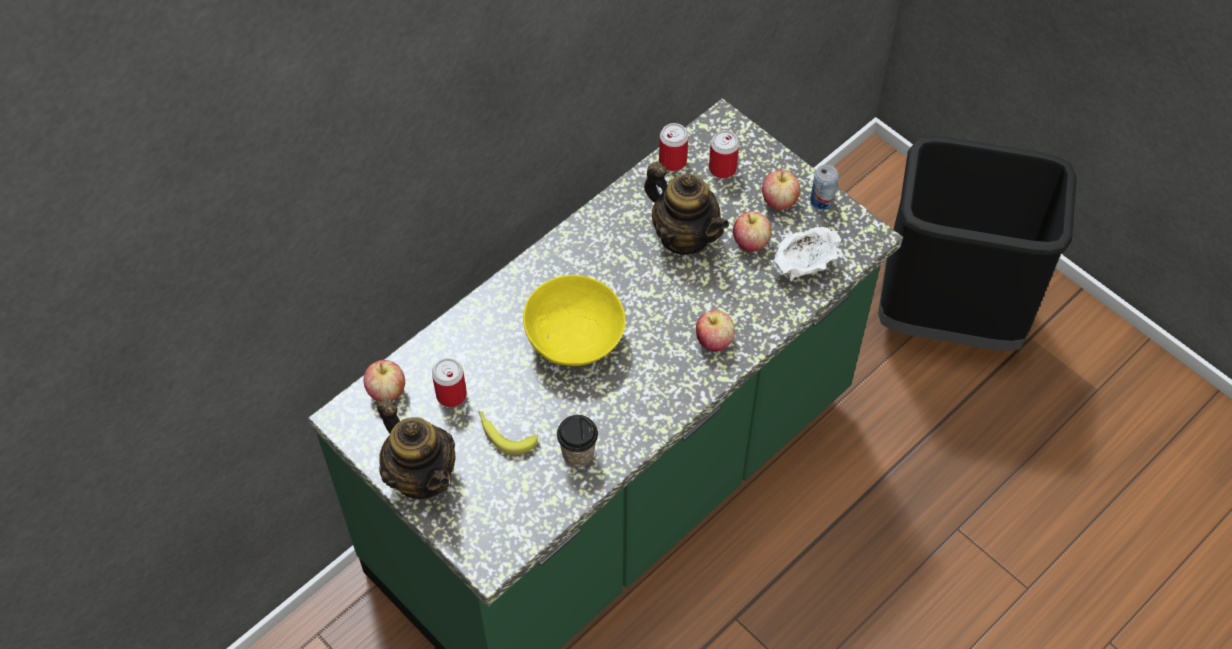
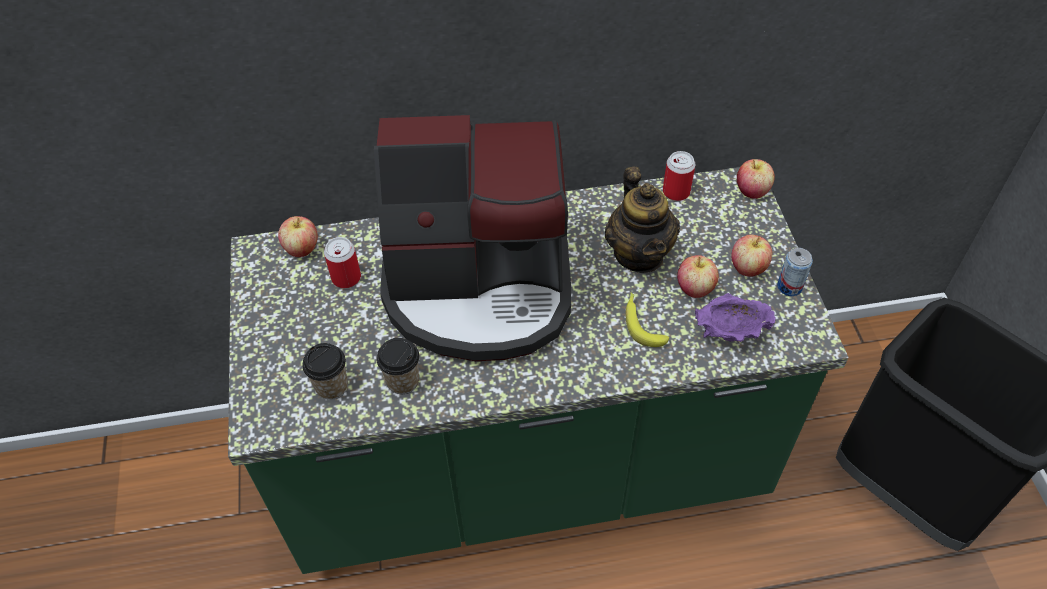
camera: 35 degrees right, 5 degrees down
(421, 475) = (269, 326): teapot -> none
(504, 434) = (359, 331): banana -> banana (642, 323)
(522, 493) = (331, 386): none -> cup
(575, 338) = (480, 287): yellow bowl -> coffee machine
(714, 341) = (596, 353): apple -> apple (751, 191)
(722, 168) = (716, 217): can -> none
(803, 265) = (730, 332): white bowl -> purple bowl

